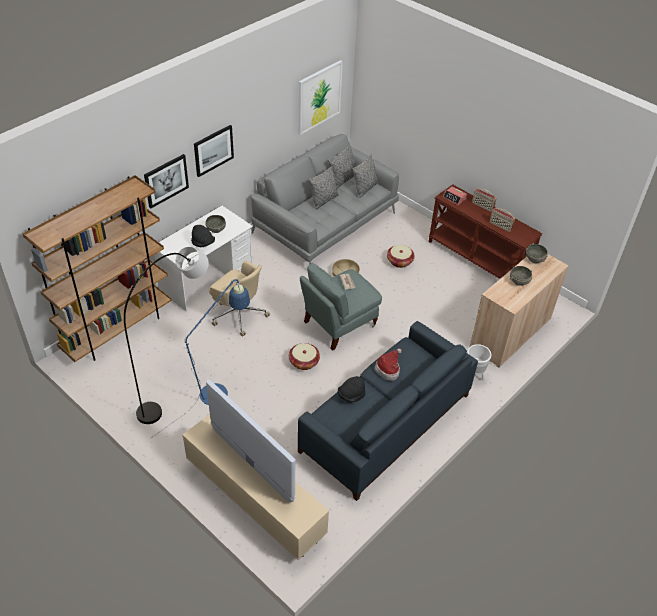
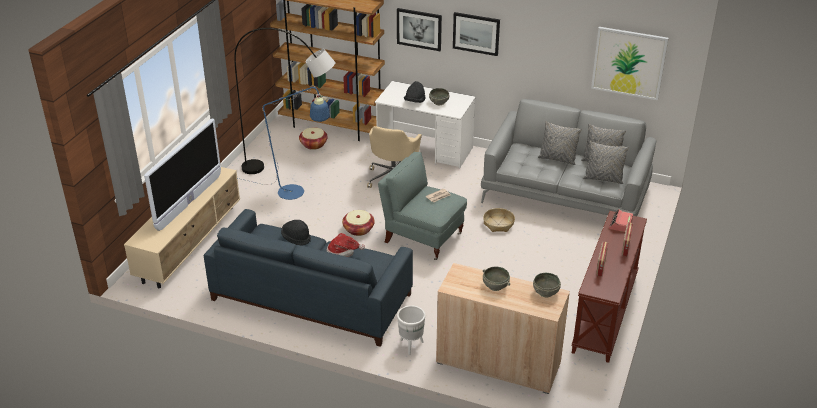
camera: 70 degrees right, 10 degrees down
(399, 261) = (549, 255): basket -> basket (313, 144)

